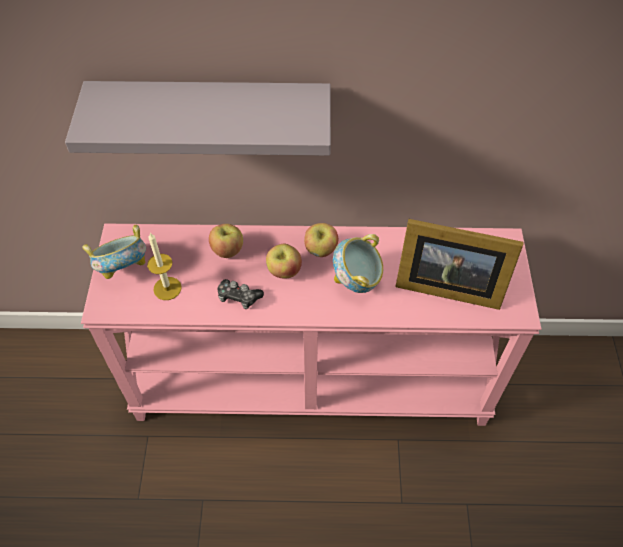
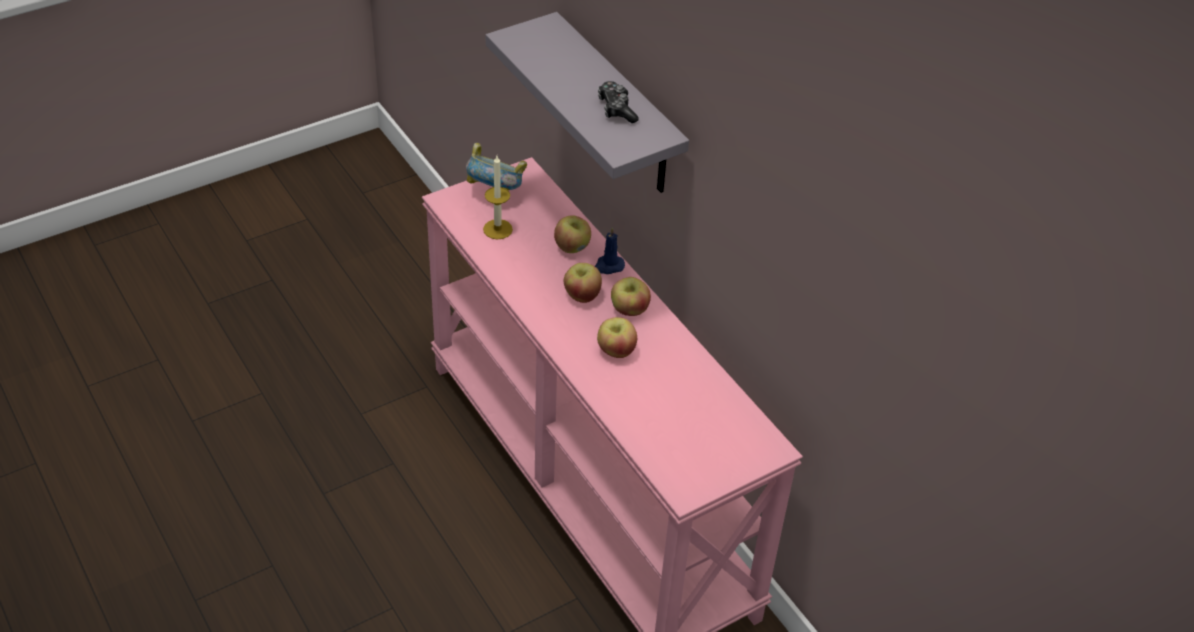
camera: 55 degrees right, 10 degrees down
(238, 297) = (527, 278): game controller -> game controller (616, 109)
(266, 238) = (608, 266): none -> blue candle
(357, 280) = (616, 351): bowl -> apple
(445, 285) = (668, 419): picture frame -> none

